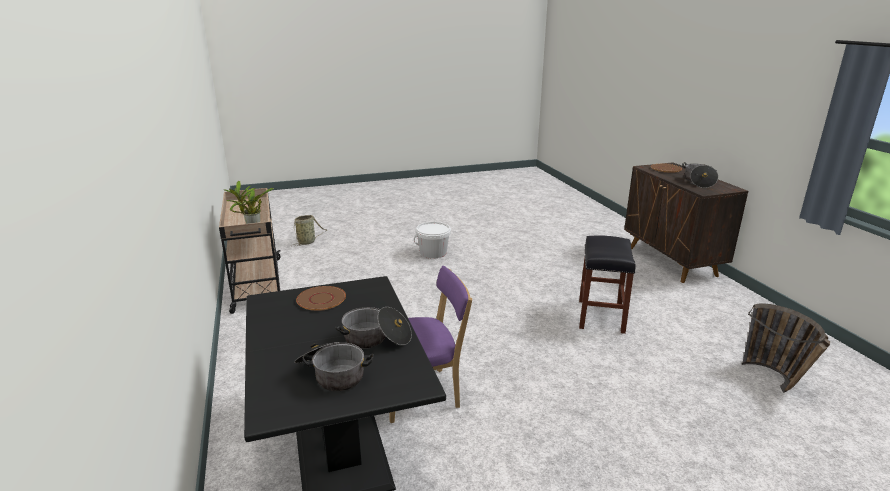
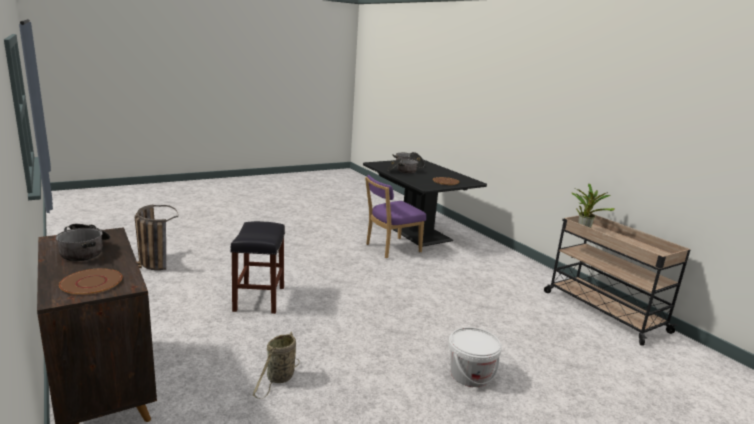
camera: 165 degrees right, 5 degrees down
(307, 242) = (662, 382): basket -> basket (279, 379)

